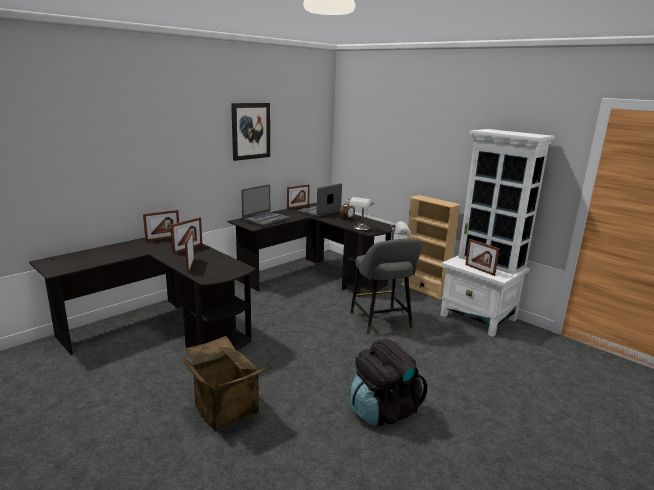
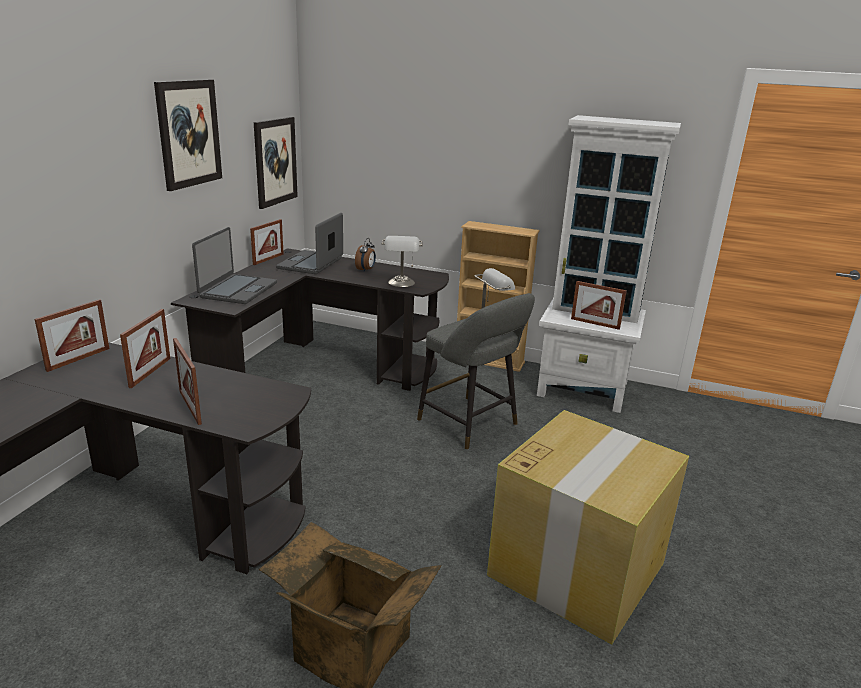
camera: 25 degrees left, 5 degrees up
(311, 151) = (275, 161): none -> picture
(383, 410) = (577, 568): black backpack -> cardboard box

